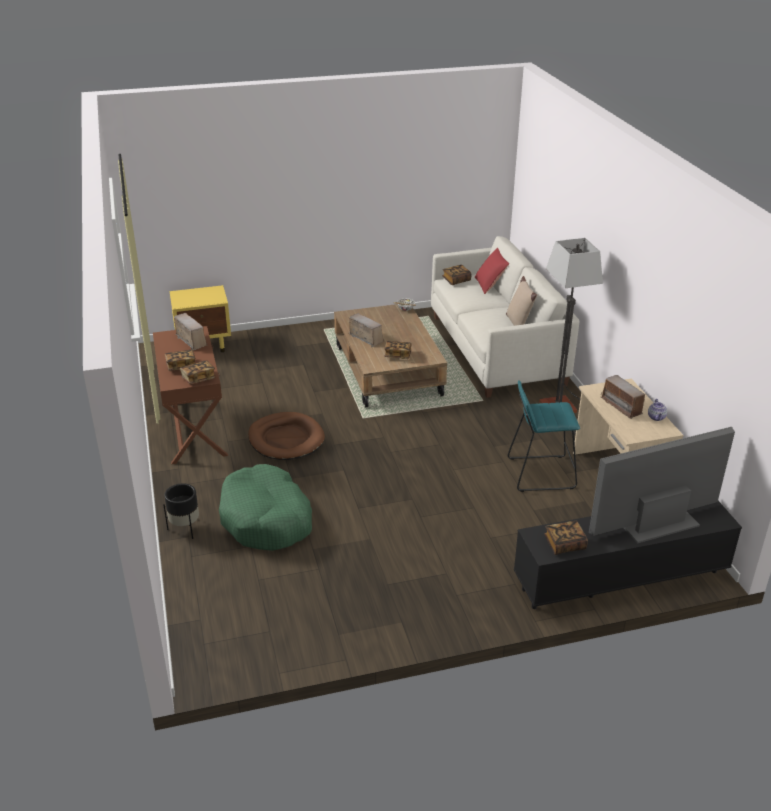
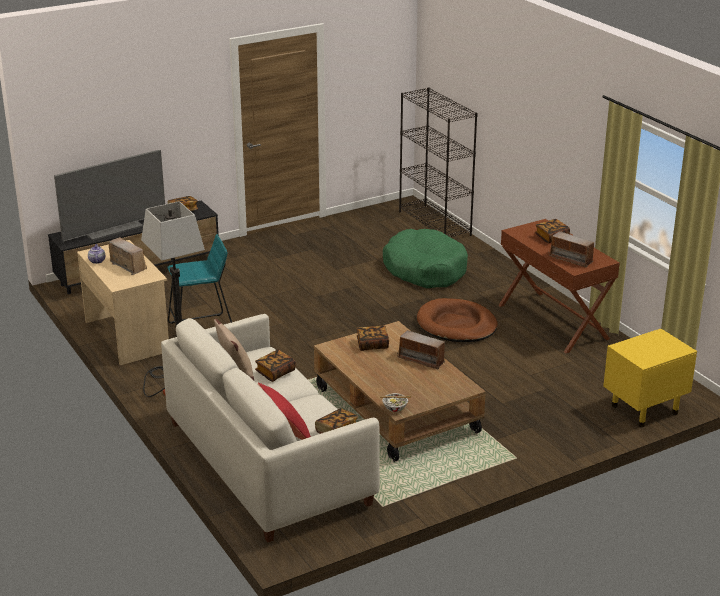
camera: 165 degrees right, 5 degrees down
(185, 528) = (483, 257): black planter -> none
(193, 608) = (435, 223): none -> black bookcase
(198, 378) = (524, 230): book -> book (275, 372)

